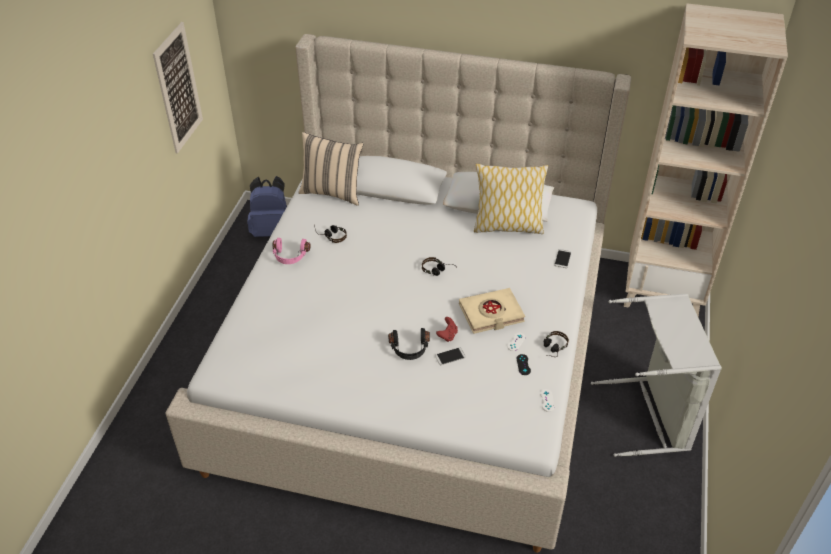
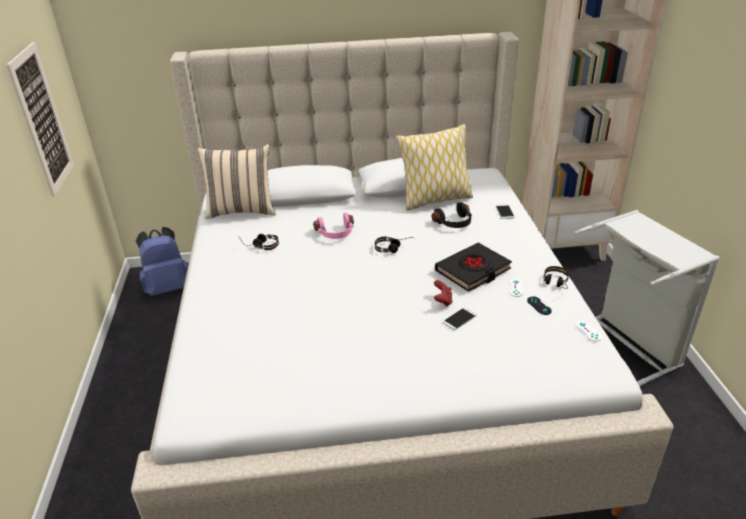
camera: 20 degrees left, 10 degrees down
(290, 256) = (224, 274): pink headphones -> pink headphones (336, 234)
(409, 349) = (411, 324): black headphones -> black headphones (454, 223)
(491, 314) = (473, 271): beige book -> black book

